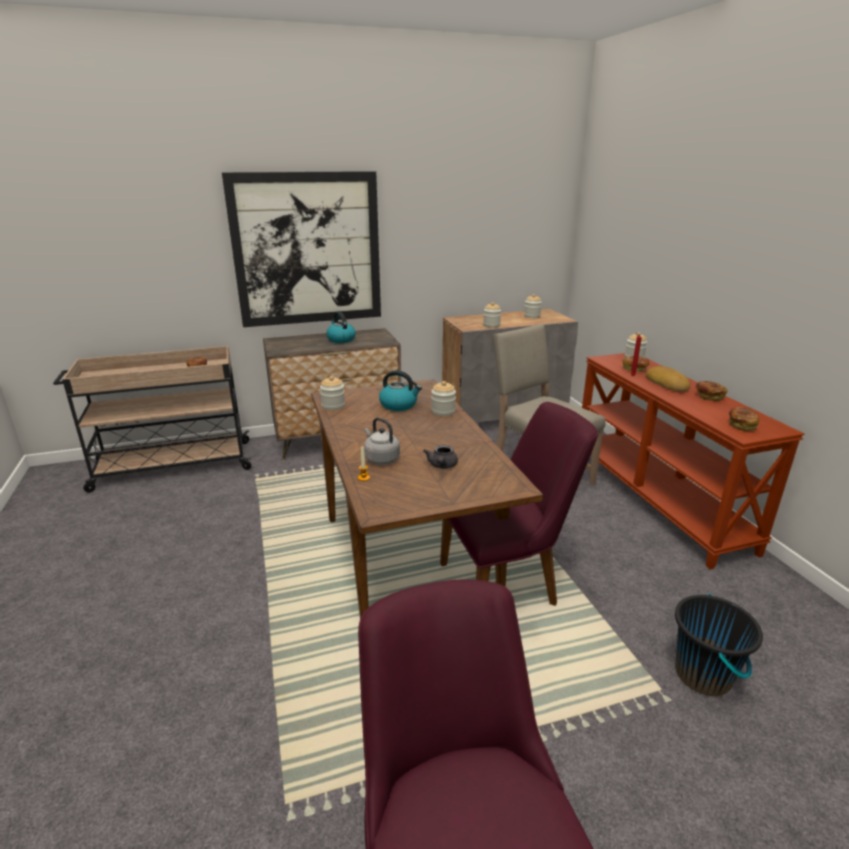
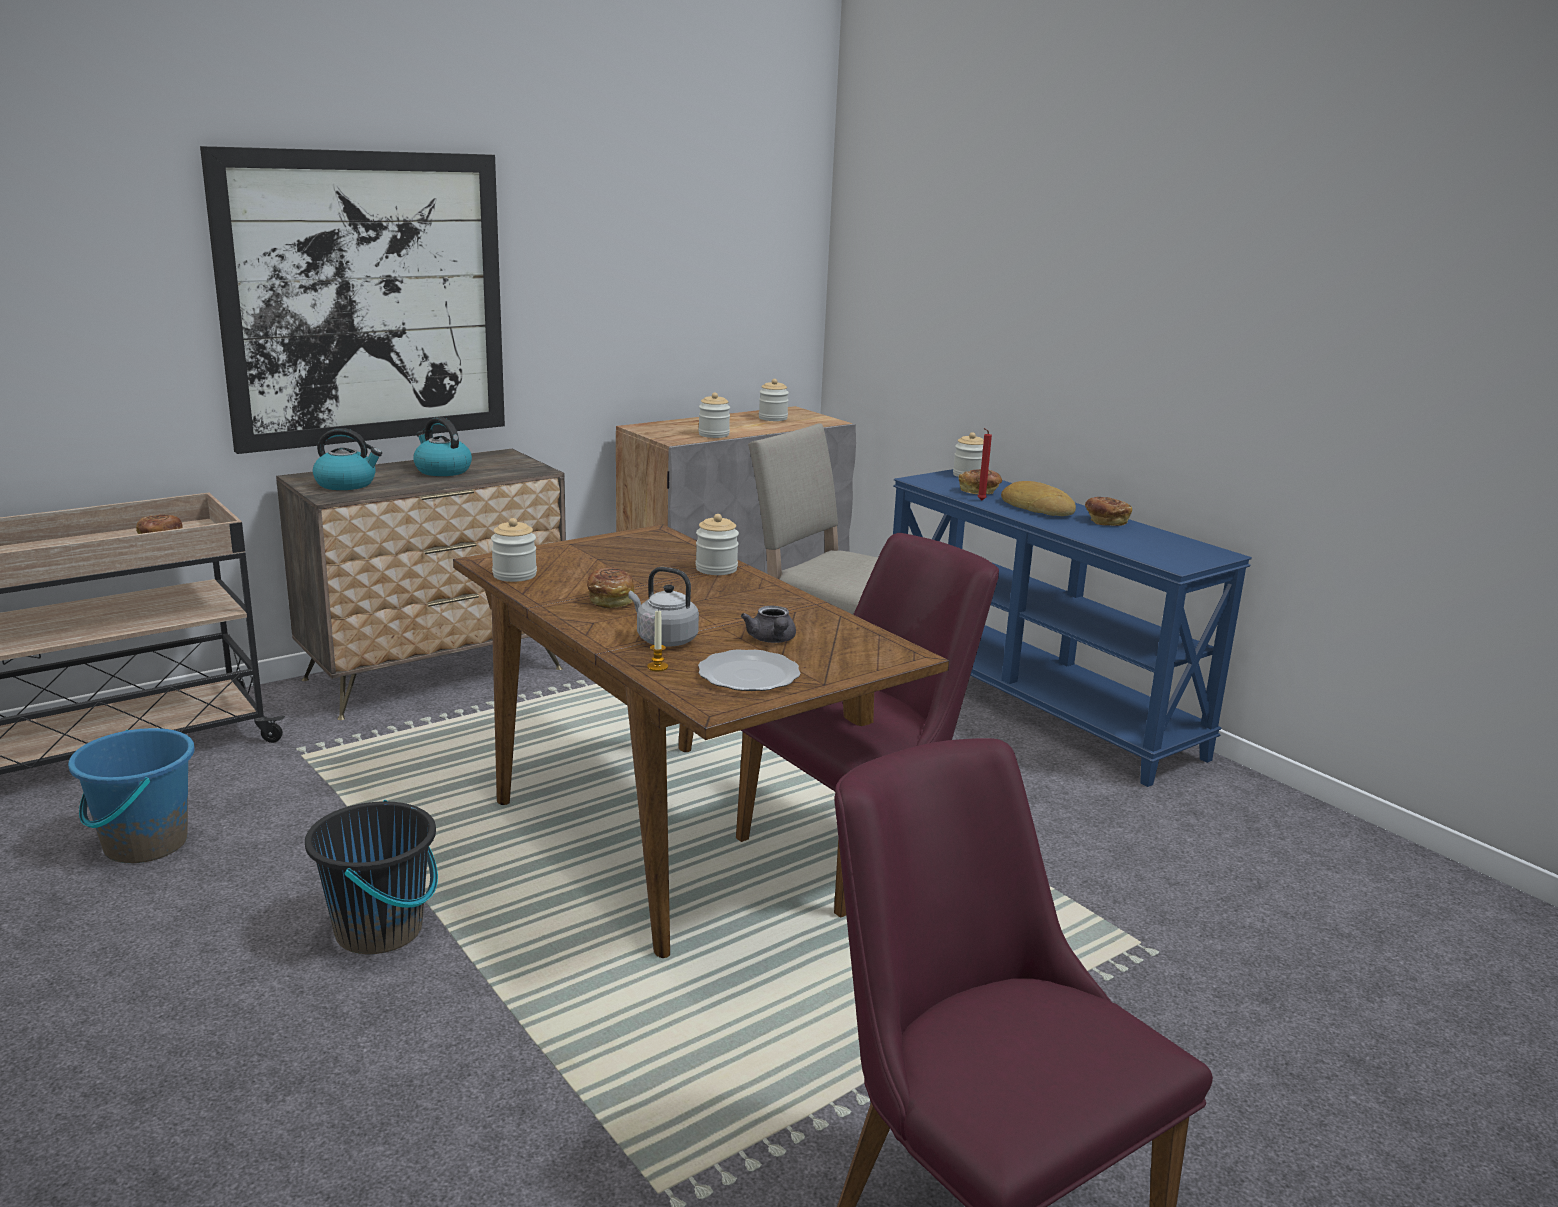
camera: 20 degrees left, 5 degrees down
(164, 518) = (145, 844): none -> blue bucket
(399, 405) = (633, 565): kettle -> kettle (347, 484)
(412, 491) = (750, 676): none -> plate
(657, 498) = (1037, 703): brown console table -> blue console table
(703, 675) = (1188, 916): black bucket -> black bucket (380, 930)
(741, 425) = (1168, 553): bread -> bread (611, 600)

